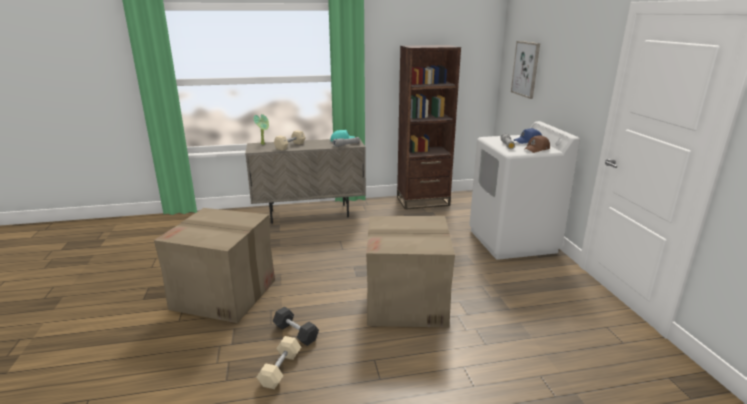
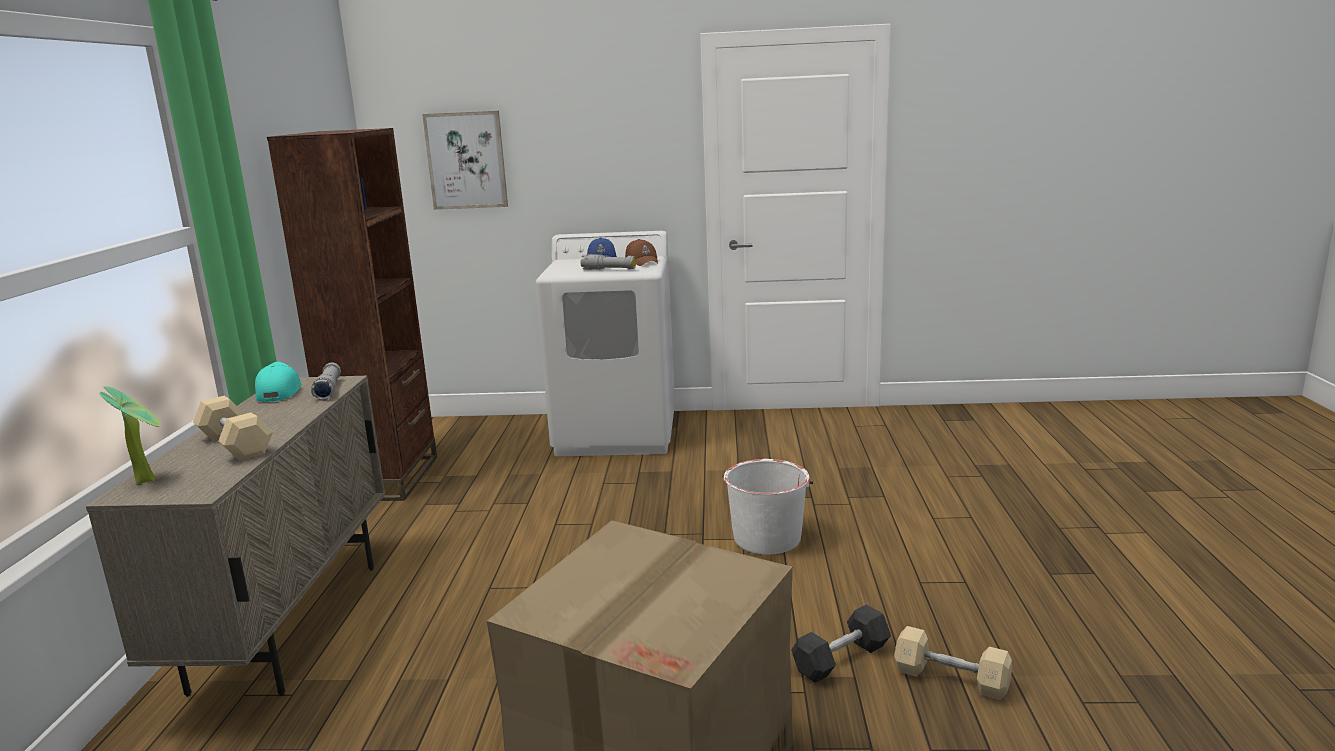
camera: 75 degrees left, 5 degrees down
(407, 302) = (767, 538): cardboard box -> white bucket

